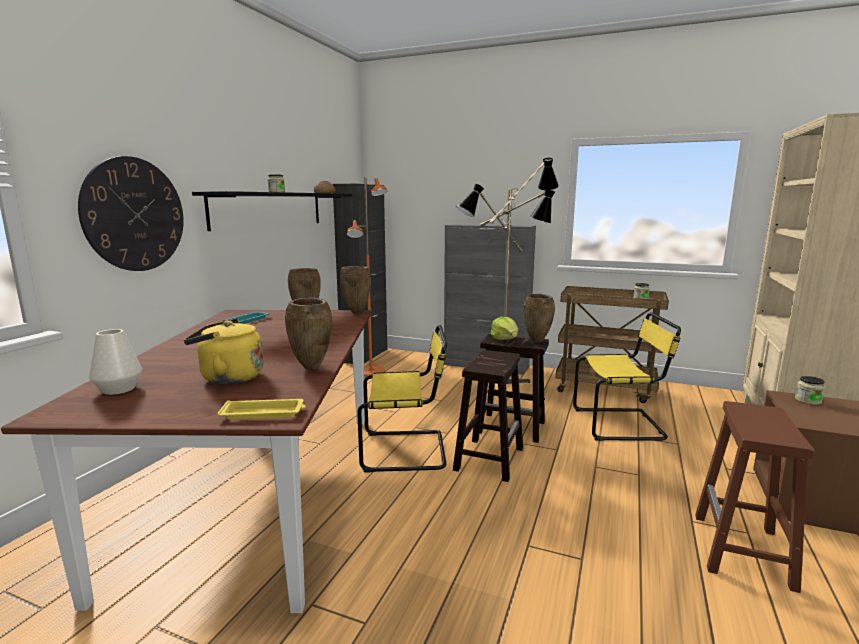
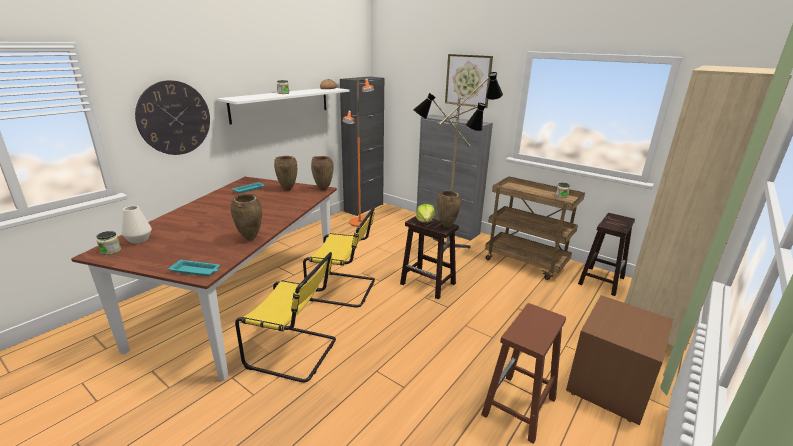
camera: 15 degrees right, 10 degrees up
(228, 378) = (199, 239): yellow kettle -> none
(264, 413) = (196, 271): yellow tray -> turquoise tray
(269, 209) = (281, 104): black shelf -> white shelf
(489, 458) = (395, 305): brown stool -> brown stool (601, 280)
(498, 179) = (468, 80): none -> picture
(621, 424) = (513, 295): yellow chair -> yellow chair (295, 353)
(808, 400) = (623, 310): jar -> jar (110, 251)

